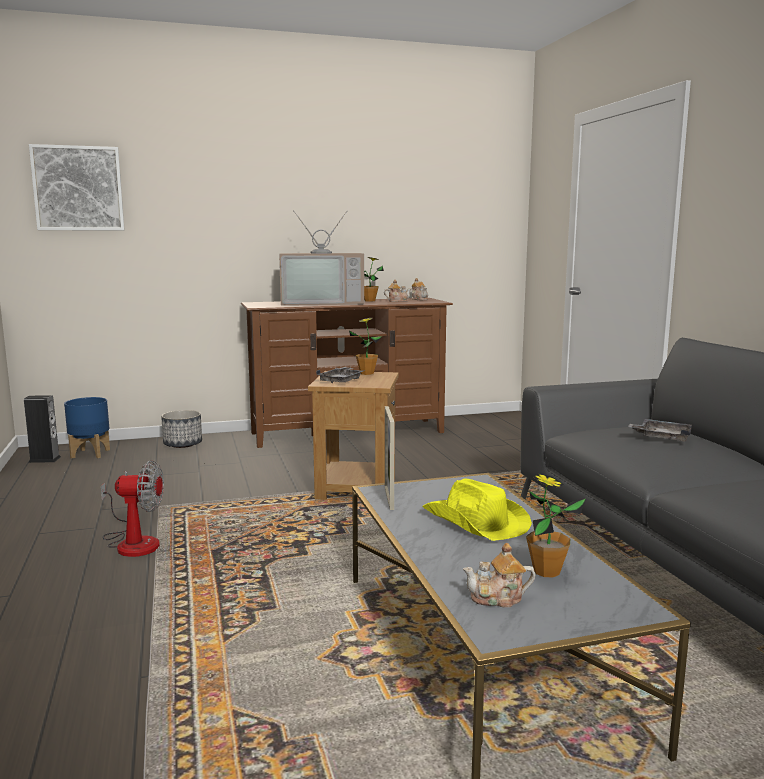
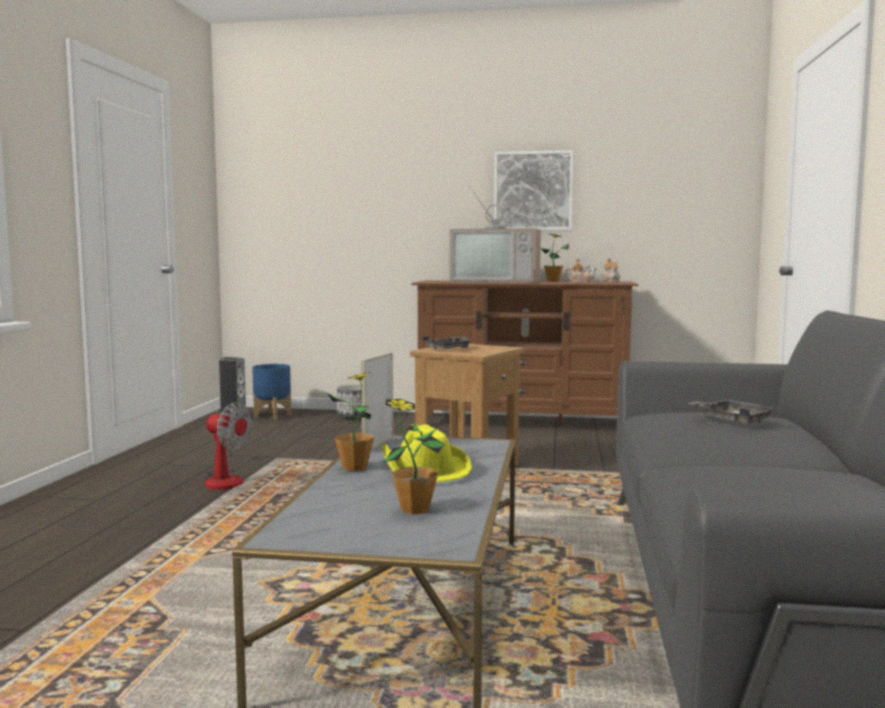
camera: 25 degrees right, 5 degrees down
(78, 188) = (286, 173): picture -> picture (533, 191)
(367, 373) = (489, 346): potted plant -> potted plant (355, 467)
(498, 598) = (330, 518): teapot -> none

